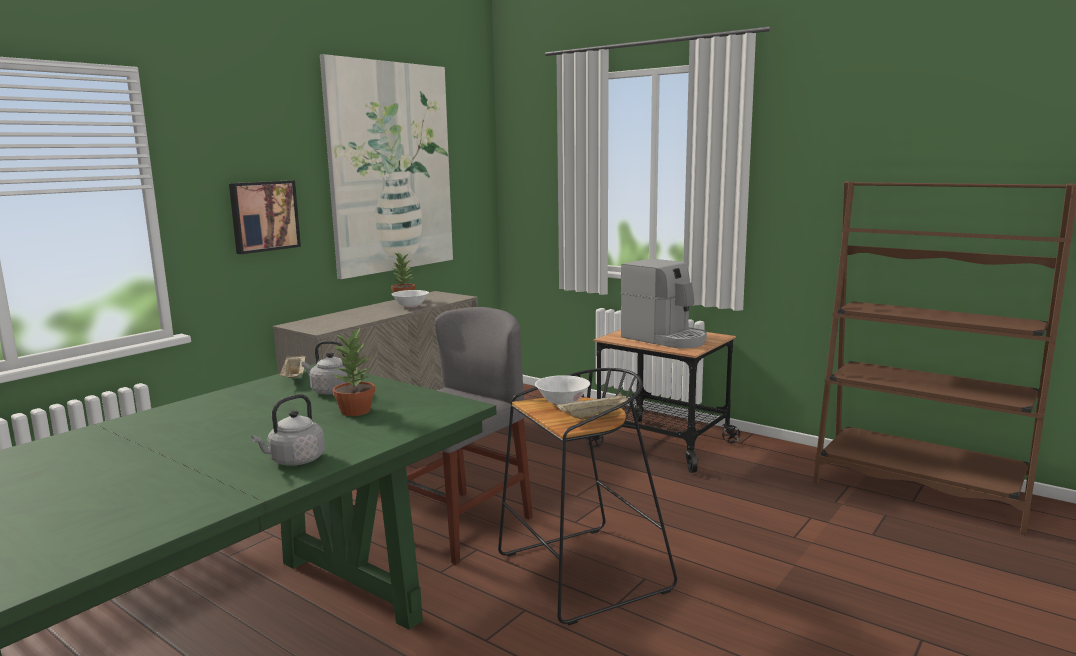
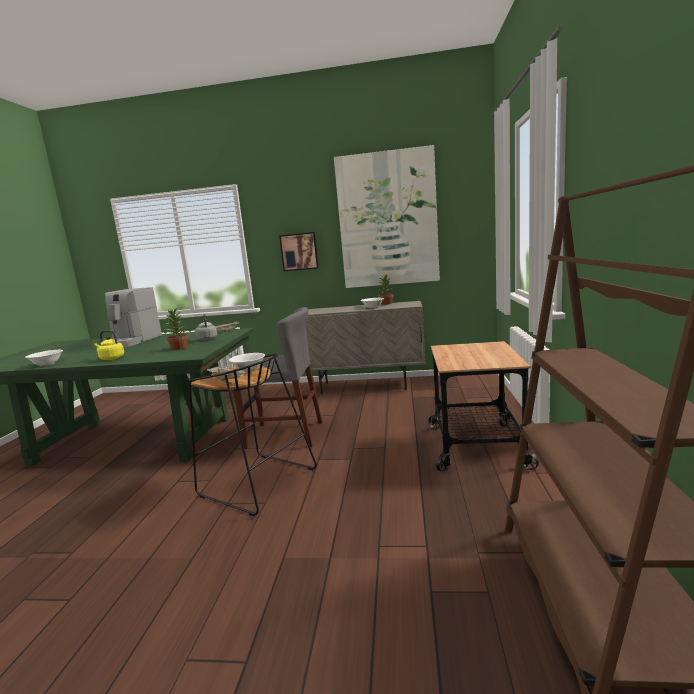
camera: 60 degrees right, 0 degrees up
(157, 524) = (47, 364): none -> white bowl
(294, 461) = (111, 358): grey kettle -> yellow kettle
(665, 339) = (470, 355): coffee machine -> coffee machine (132, 342)

